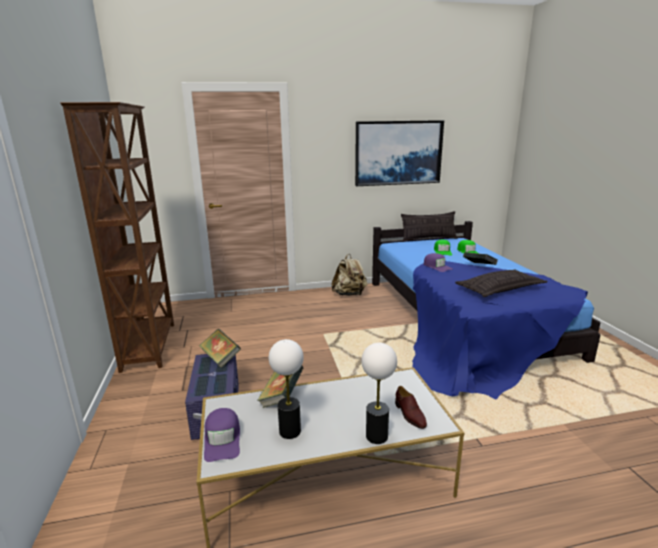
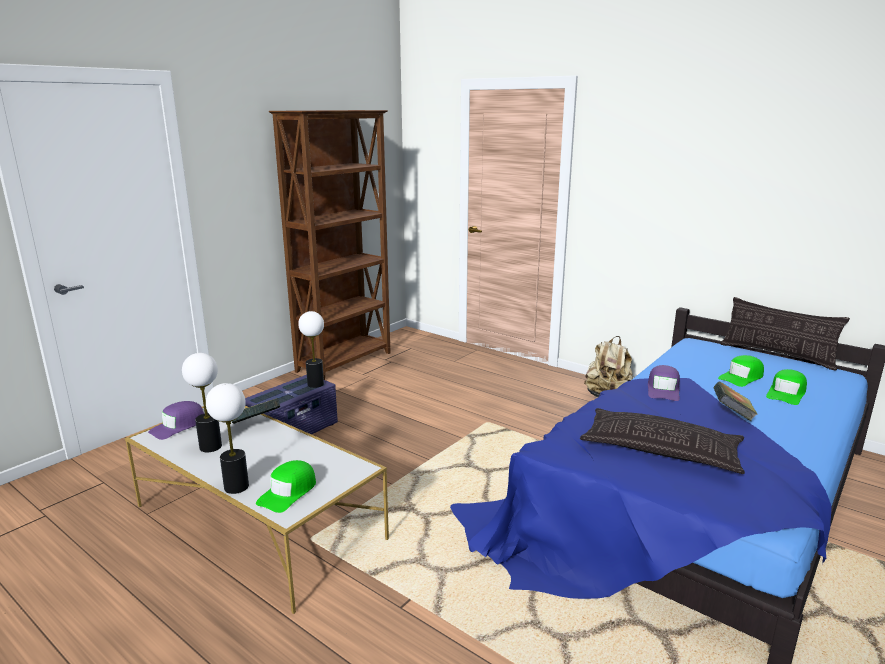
camera: 50 degrees right, 0 degrees up
(220, 358) = (315, 384): book -> table lamp
(398, 153) = (741, 191): picture -> none
(409, 414) = (288, 492): brown shoe -> green cap

